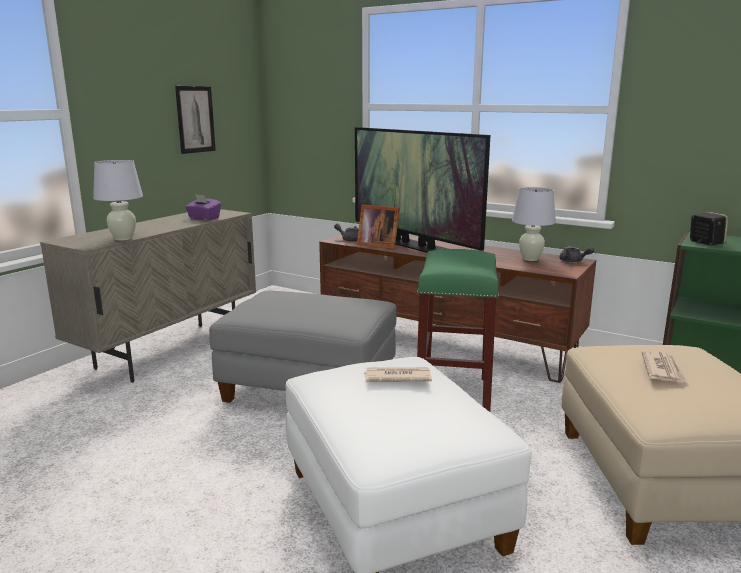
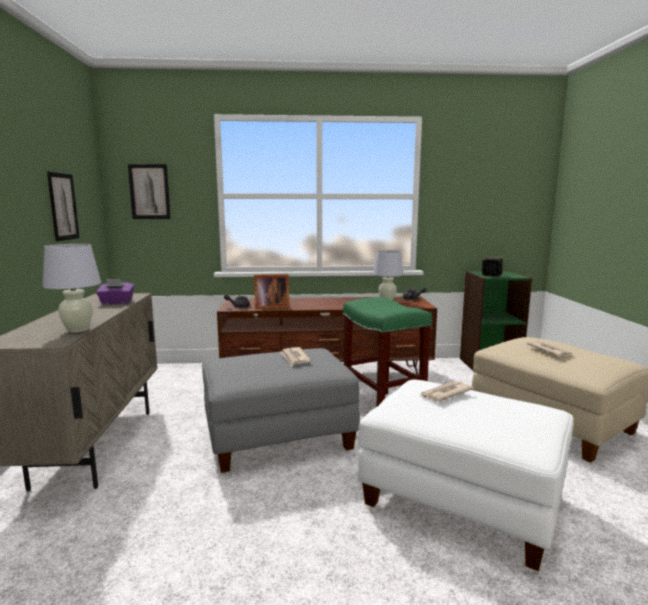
camera: 35 degrees left, 5 degrees down
(300, 101) = (149, 191): none -> picture
(328, 305) = (294, 358): none -> newspaper
(414, 246) = (297, 304): television -> none

